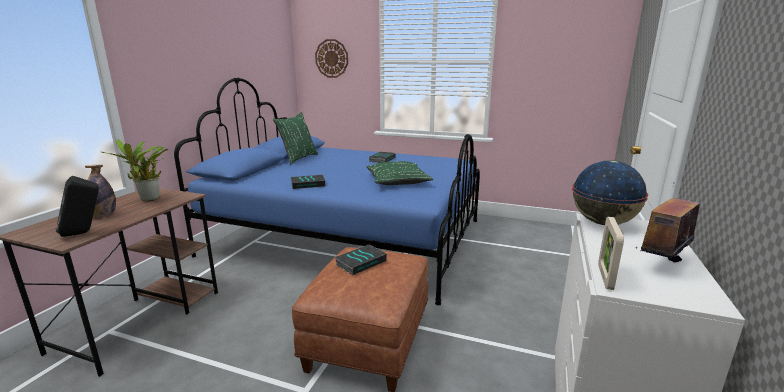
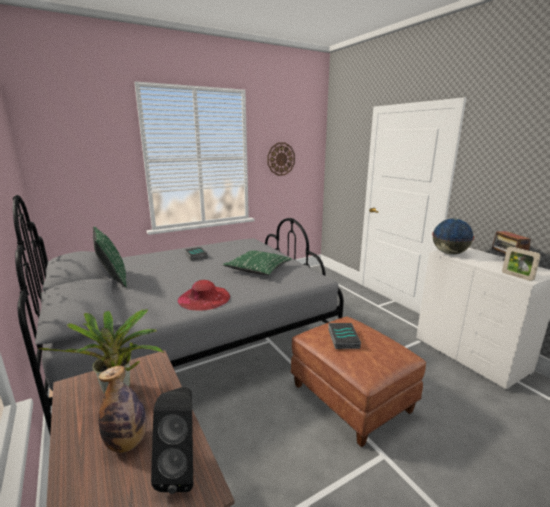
camera: 50 degrees left, 0 degrees up
(308, 184) = (204, 298): book -> red hat
(331, 58) = (80, 159): wall clock -> wall clock (281, 159)
(348, 238) = (193, 340): blue bed -> grey bed

